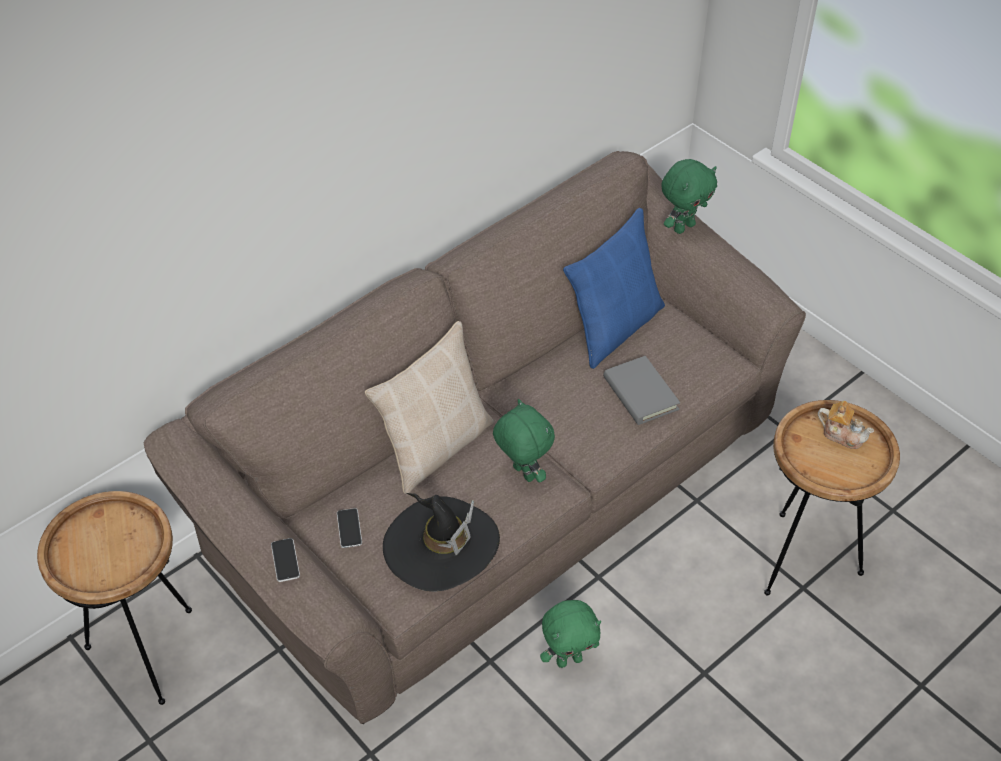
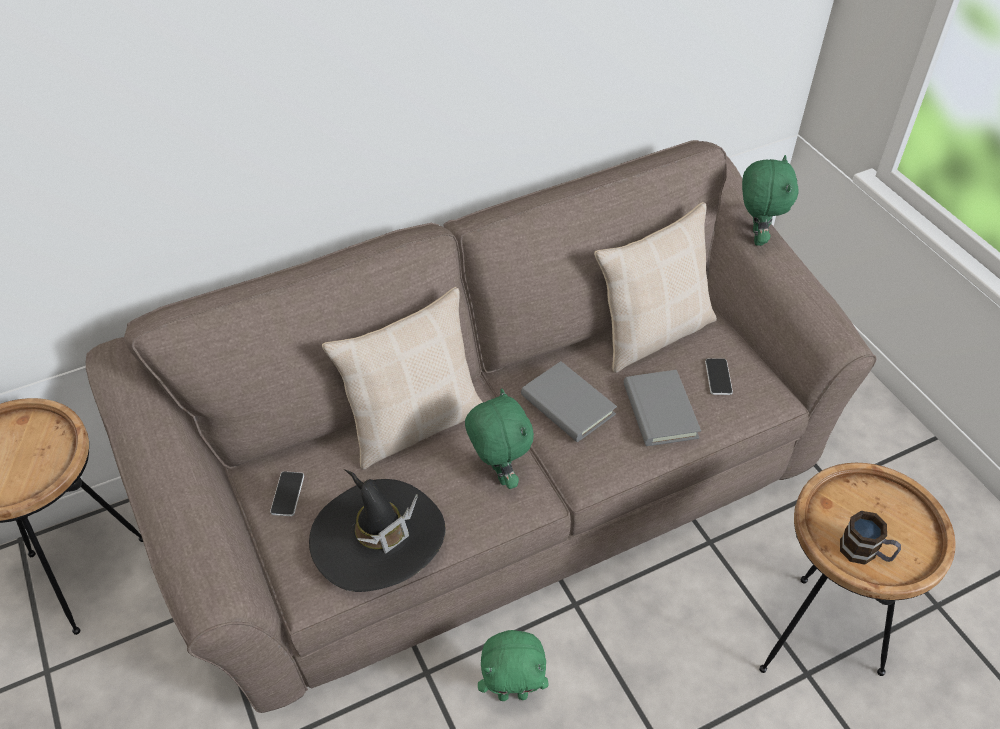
camera: 15 degrees right, 0 degrees up
(285, 560) = (184, 517): phone -> phone (718, 377)
(562, 404) = (567, 405): none -> grey book
(613, 327) = (652, 333): blue pillow -> beige pillow
(683, 227) = (756, 237): green plush toy -> green plush toy turned 60 degrees counterclockwise
(834, 469) = (865, 552): none -> mug
(842, 434) = (885, 511): teapot -> none

